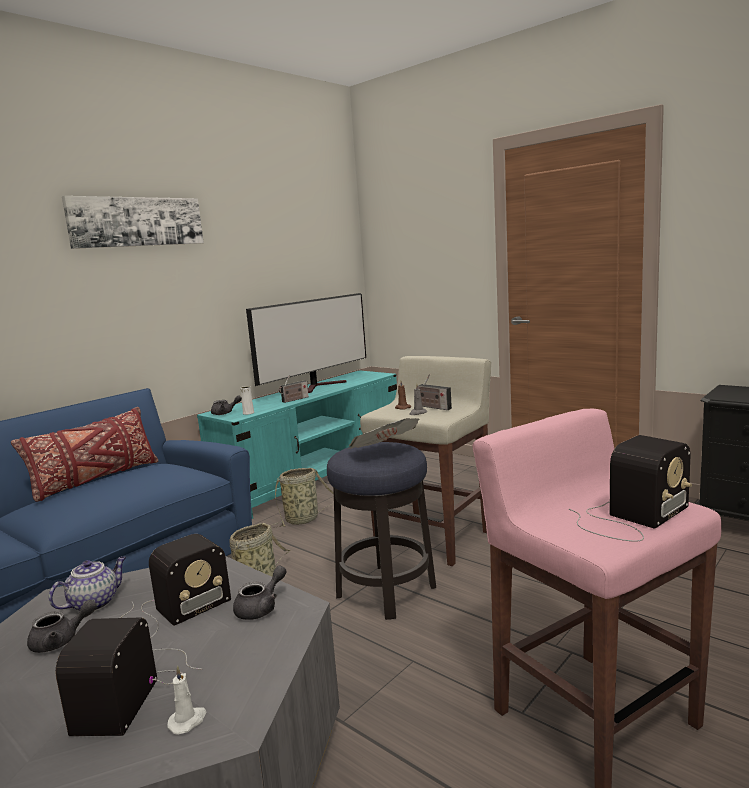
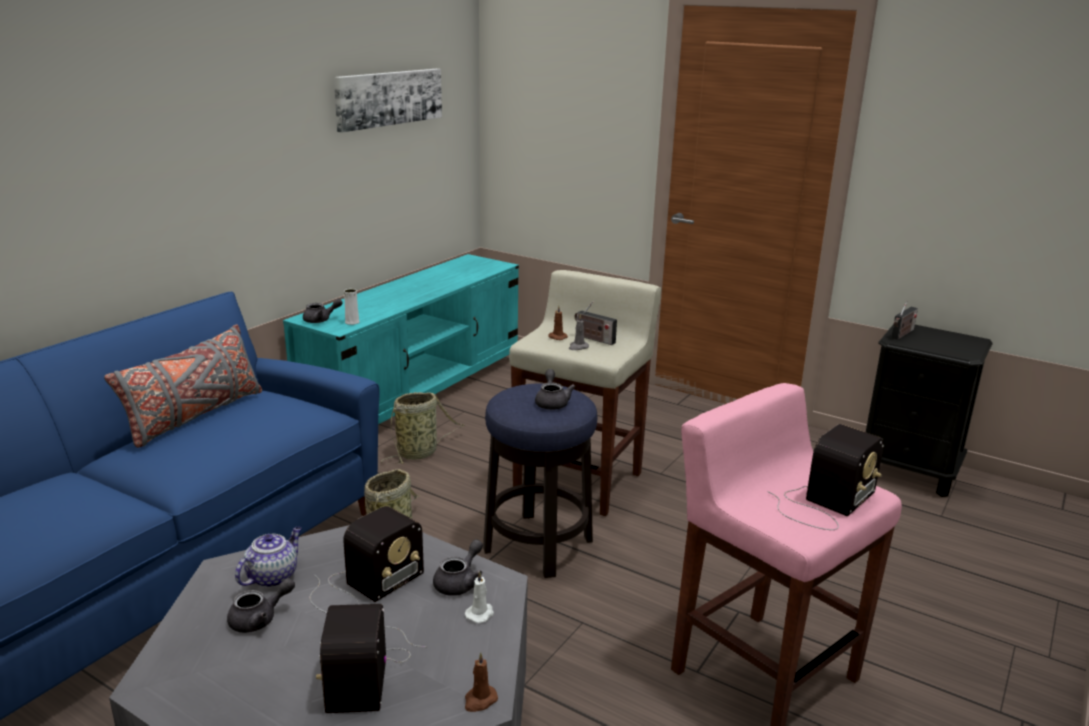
camera: 10 degrees left, 10 degrees up
(95, 480) = (194, 416): red pillow -> grey pillow
(137, 222) = (219, 73): picture -> picture (389, 98)
(188, 721) = (435, 696): white candle -> white candle (480, 614)
(232, 727) = (479, 700): none -> brown candle
(294, 400) = (403, 302): radio -> radio (902, 334)
(321, 386) = (428, 280): television -> none
(384, 453) = (552, 402): newspaper -> grey teapot

